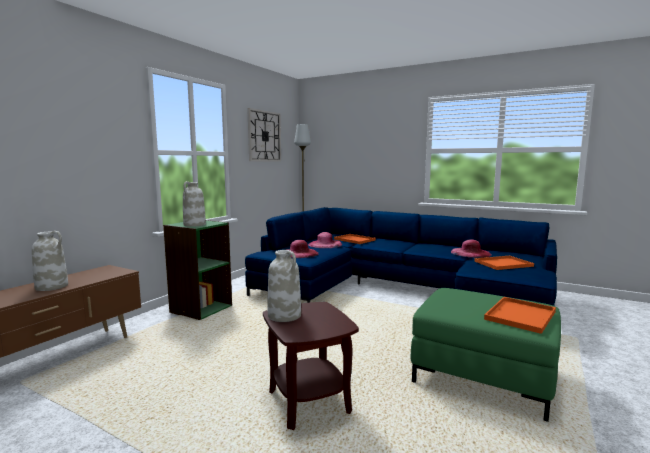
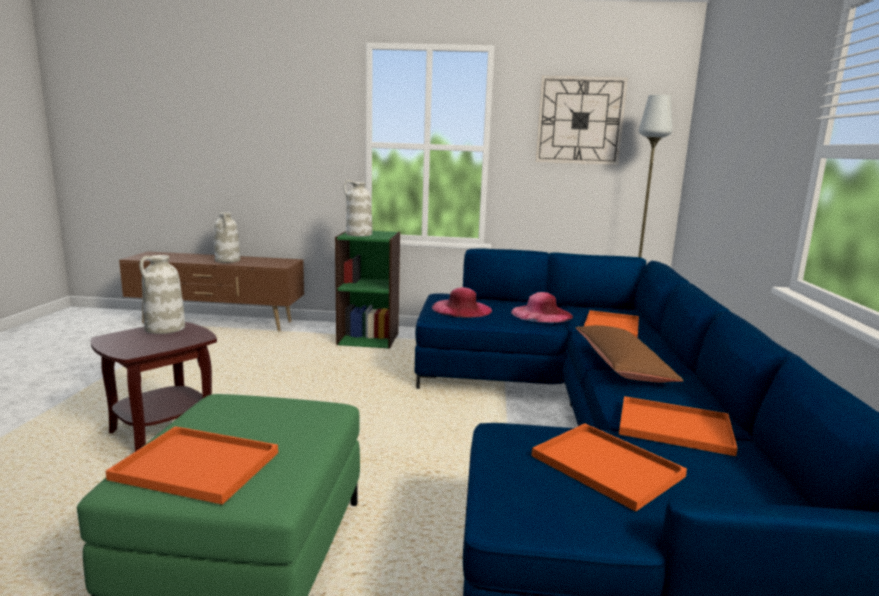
camera: 65 degrees right, 5 degrees up
(407, 247) = (622, 366): none -> brown pillow
(470, 253) = (672, 427): pink hat -> orange tray

